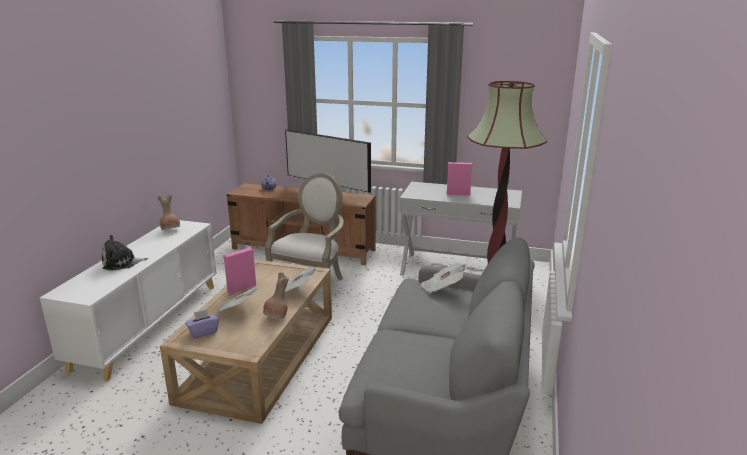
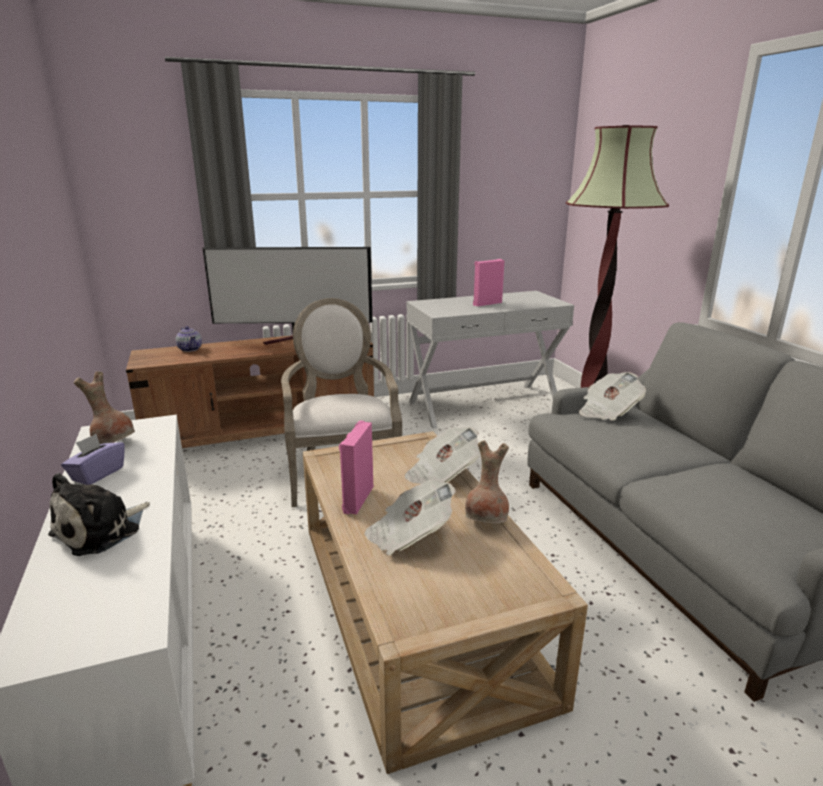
camera: 35 degrees left, 0 degrees up
(203, 332) = (418, 596): purple tissue box -> purple tissue box (97, 474)

